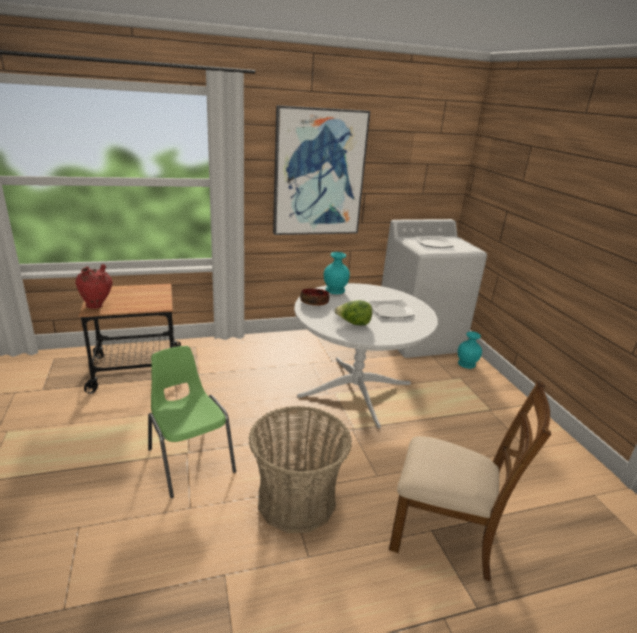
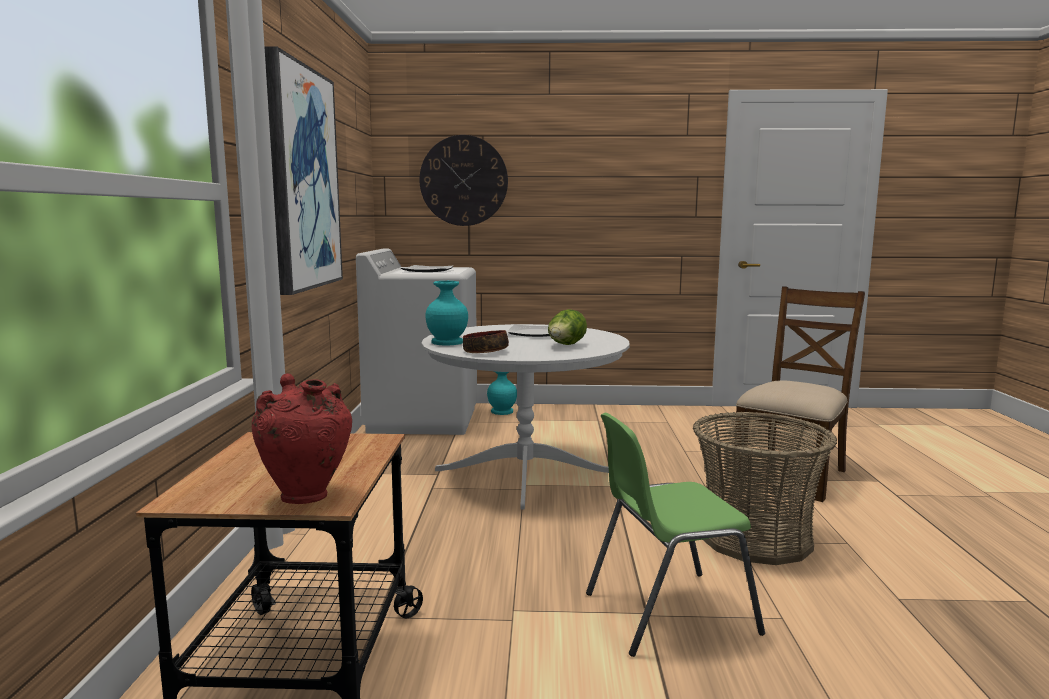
camera: 70 degrees left, 15 degrees down
(509, 181) = (463, 181): none -> wall clock

